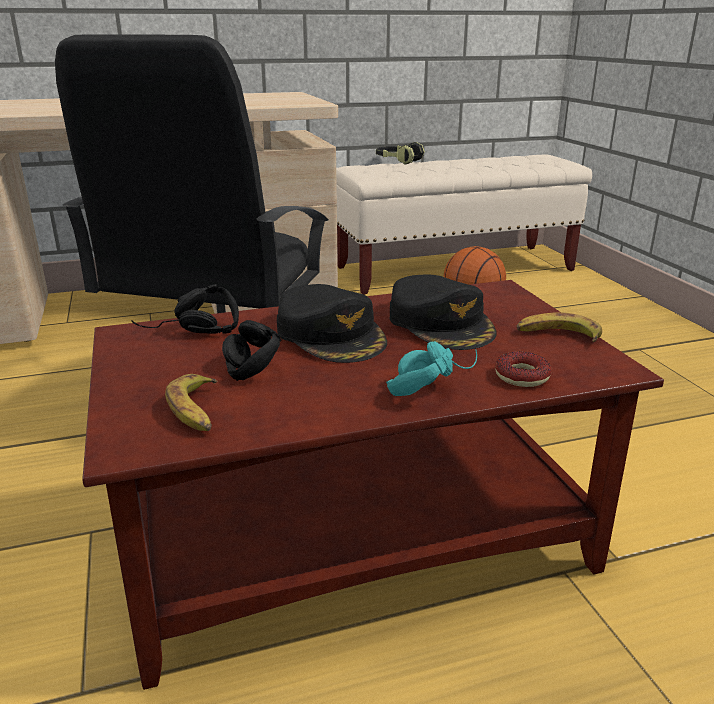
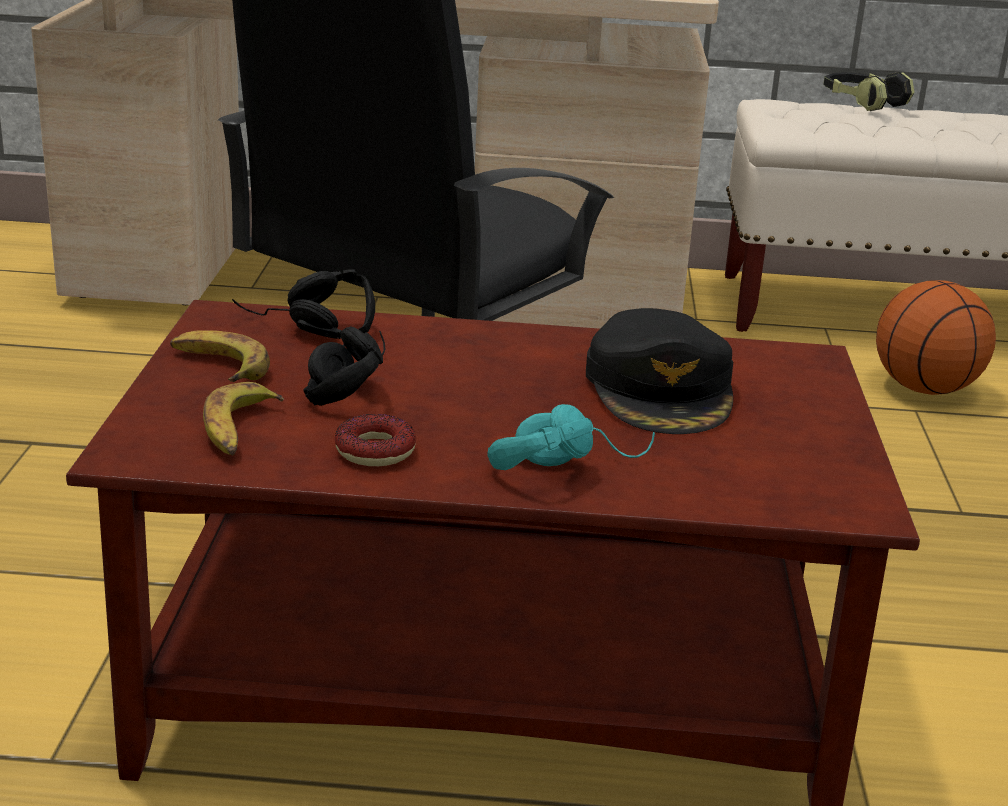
camera: 20 degrees right, 0 degrees up
(331, 334) = (488, 372): black cap -> none
(522, 376) = (702, 485): donut -> donut (375, 451)
(557, 335) = (821, 443): banana -> banana (218, 366)

